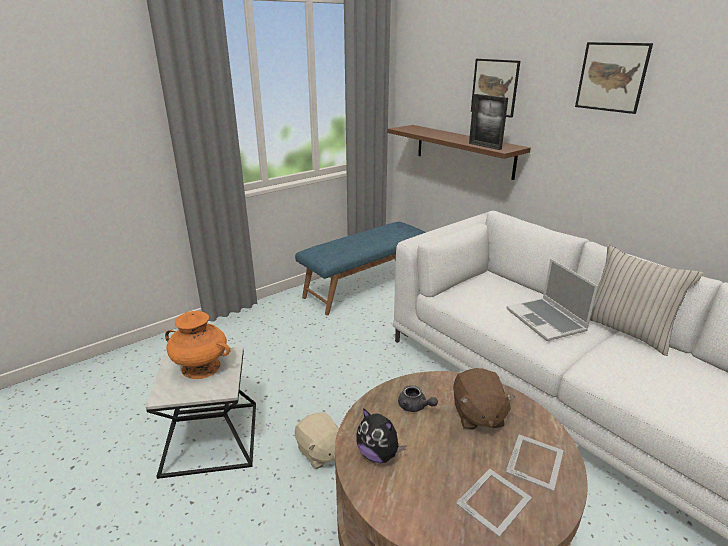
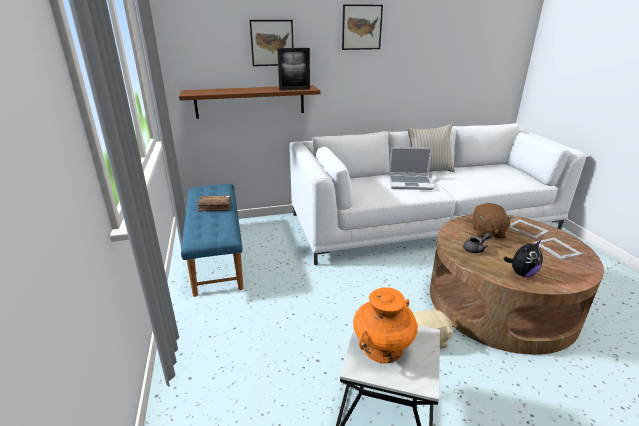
camera: 65 degrees left, 0 degrees up
(370, 239) = (215, 207): none -> brown book
(477, 415) = (487, 232): brown plush toy -> brown plush toy turned 75 degrees clockwise

